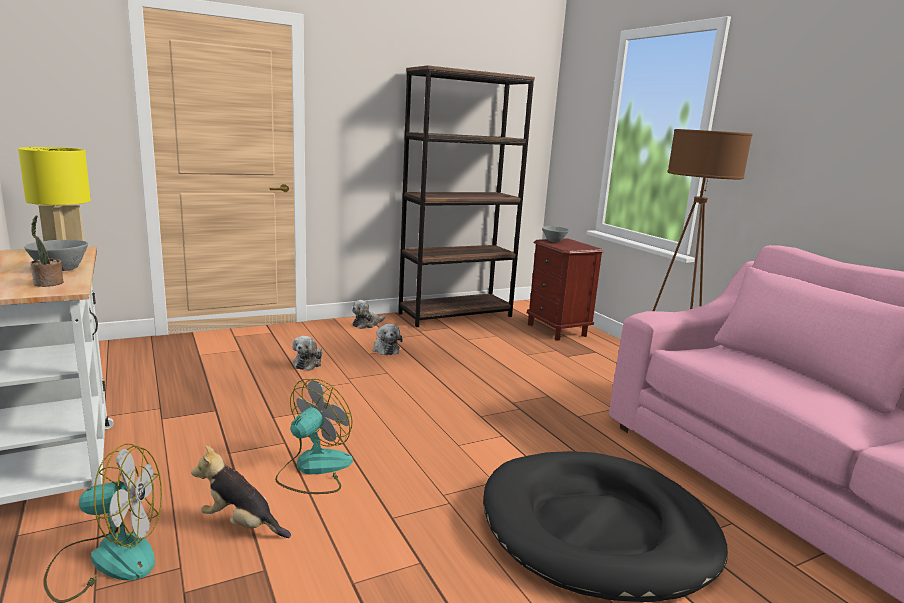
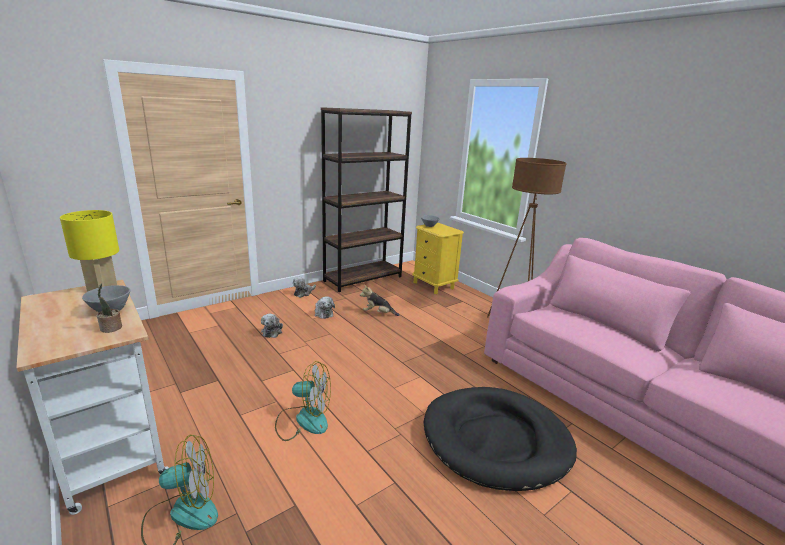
camera: 10 degrees left, 5 degrees up
(241, 524) = (268, 472): plush toy -> plush toy (378, 313)
(314, 469) = (303, 420): fan -> fan turned 75 degrees clockwise
(557, 330) = (433, 285): brown nightstand -> yellow nightstand

